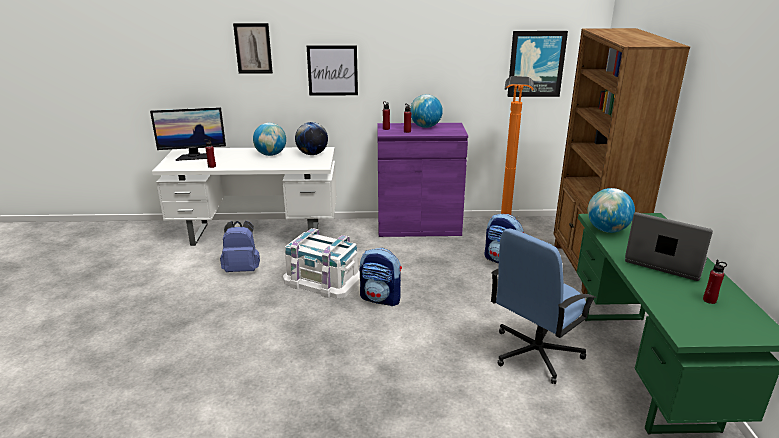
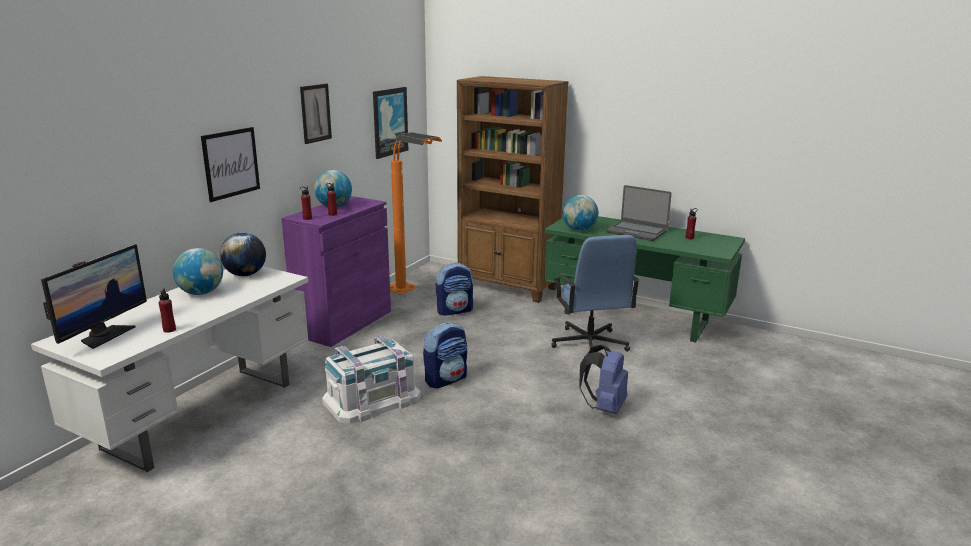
camera: 60 degrees left, 5 degrees down
(242, 269) = (276, 443): blue backpack -> blue backpack (604, 407)
(253, 48) = (136, 151): picture -> picture (315, 113)
(665, 262) = (637, 231): laptop -> laptop turned 120 degrees counterclockwise

